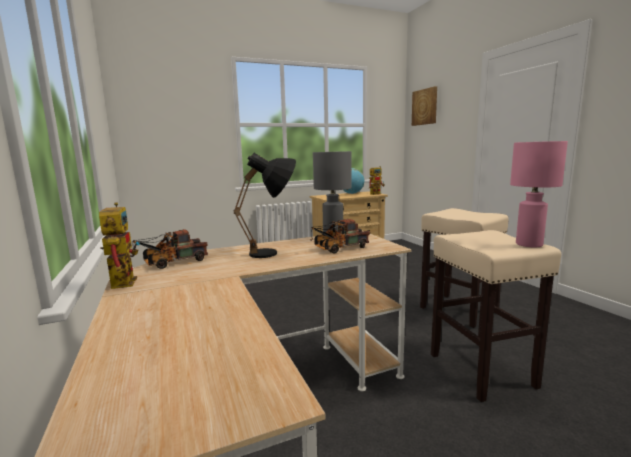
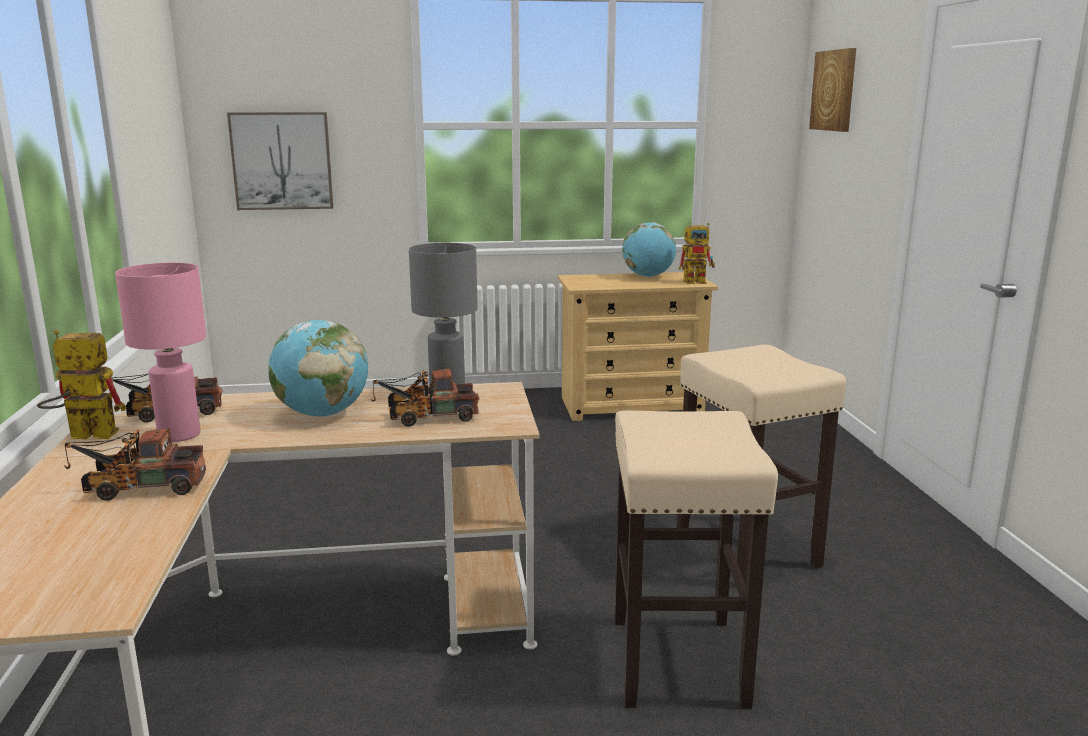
camera: 15 degrees right, 5 degrees up
(122, 281) = (83, 436): toy robot -> toy robot turned 90 degrees counterclockwise
(165, 142) = (282, 161): none -> picture
(201, 305) = (139, 488): none -> toy truck
(274, 253) = (322, 414): black table lamp -> globe
(530, 244) = (734, 453): pink table lamp -> pink table lamp (179, 436)

